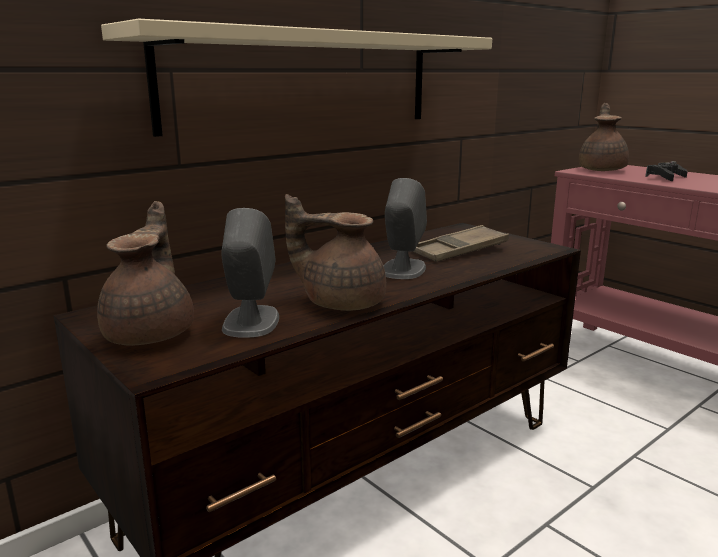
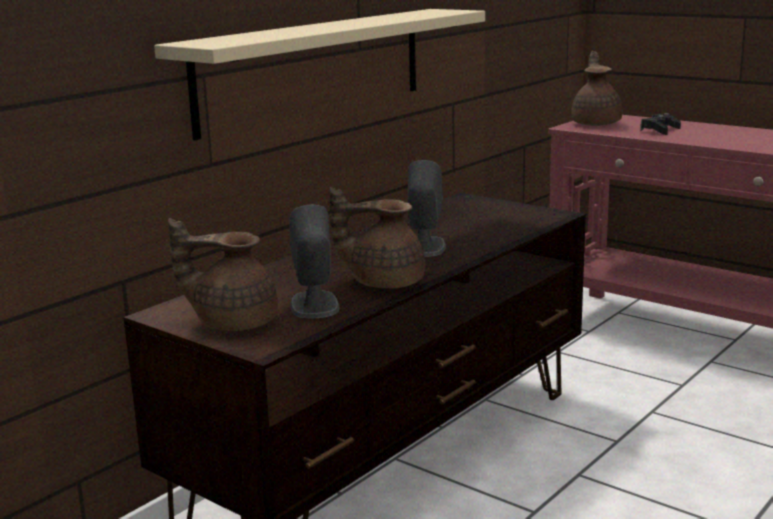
camera: 10 degrees left, 0 degrees up
(152, 333) = (233, 322): brown teapot -> brown teapot turned 75 degrees counterclockwise
(460, 251) = (470, 224): brown tray -> none

